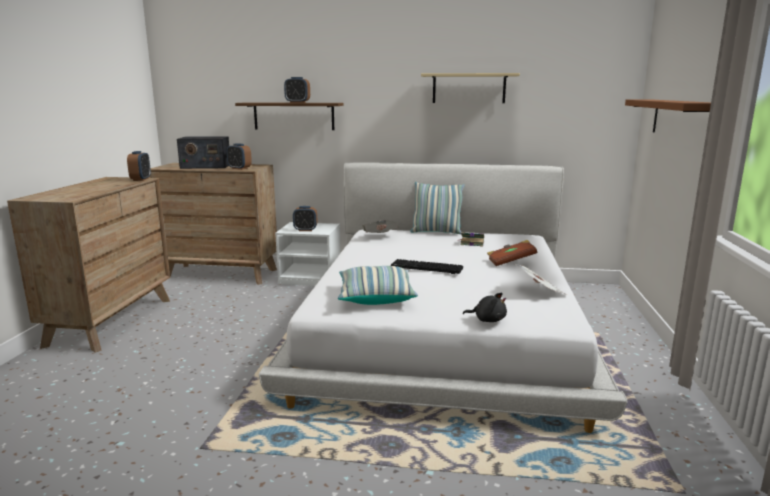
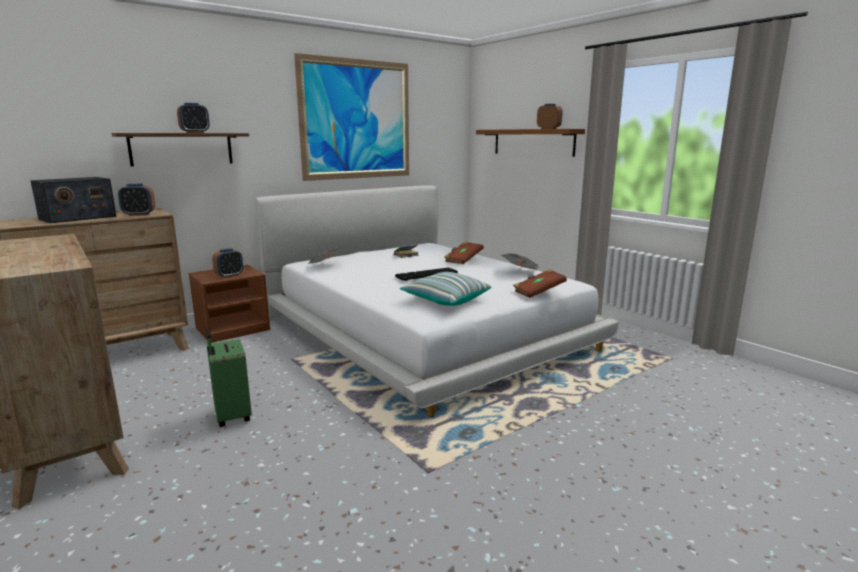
camera: 45 degrees left, 0 degrees up
(141, 179) = (56, 237): alarm clock -> alarm clock (548, 128)
(193, 342) = (231, 416): none -> green suitcase
(311, 278) = (233, 329): white nightstand -> brown nightstand
(436, 232) = (359, 253): pillow -> none
(469, 88) = (357, 120): beige shelf -> picture
(487, 320) = (538, 292): black plush toy -> brown book

